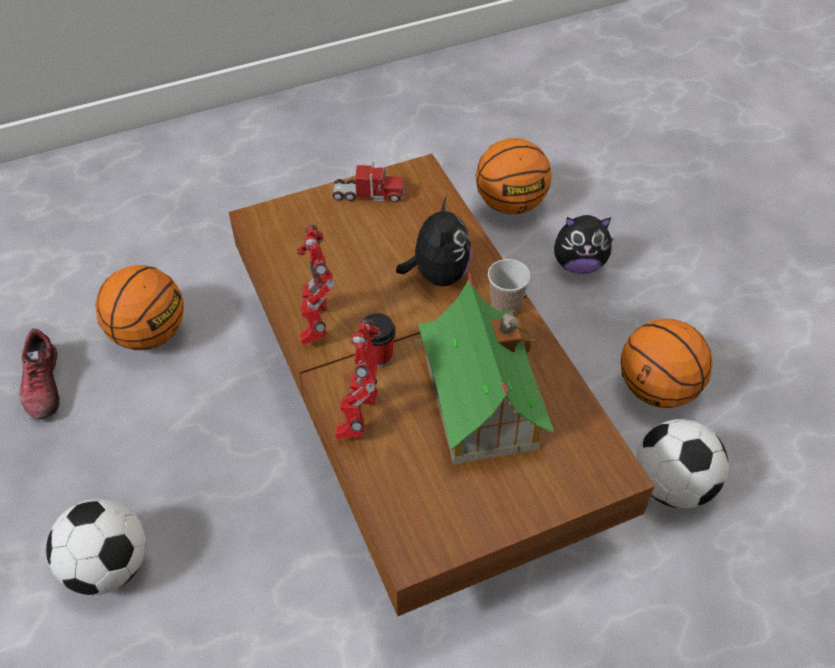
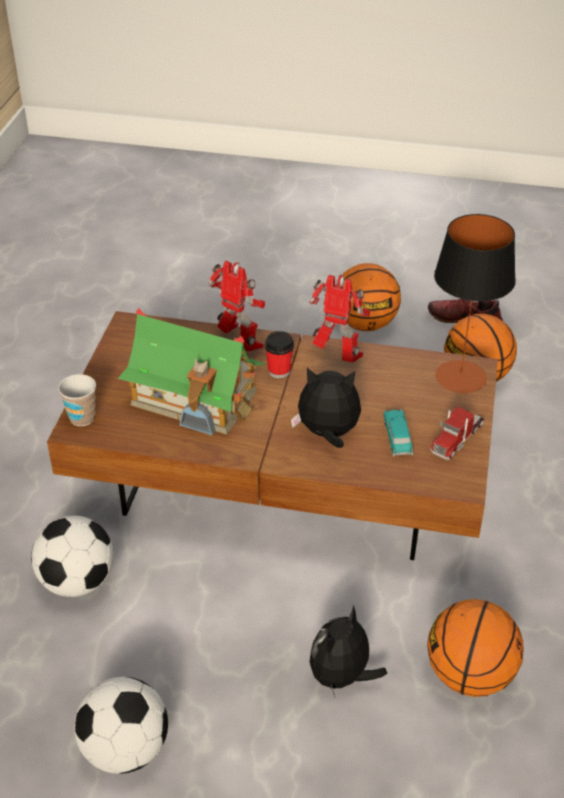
camera: 125 degrees right, 10 degrees down
(108, 567) = (295, 308): football -> football (125, 749)
(278, 224) = (460, 377): none -> table lamp
(399, 230) = (397, 437): none -> toy car
(437, 274) = (328, 434): plush toy -> plush toy turned 150 degrees clockwise
(505, 306) = (260, 453): cup -> cup (82, 418)
(656, 389) = (159, 635): basketball -> basketball (365, 324)

